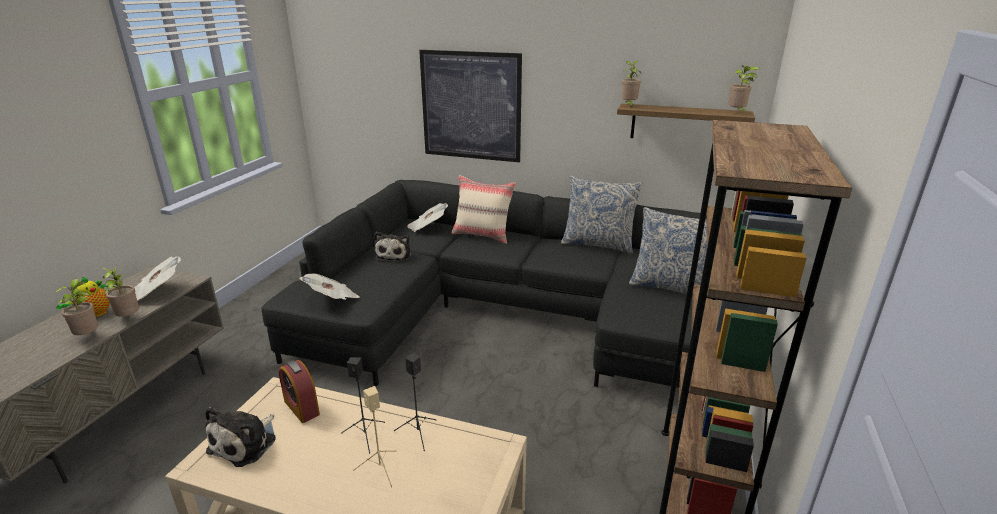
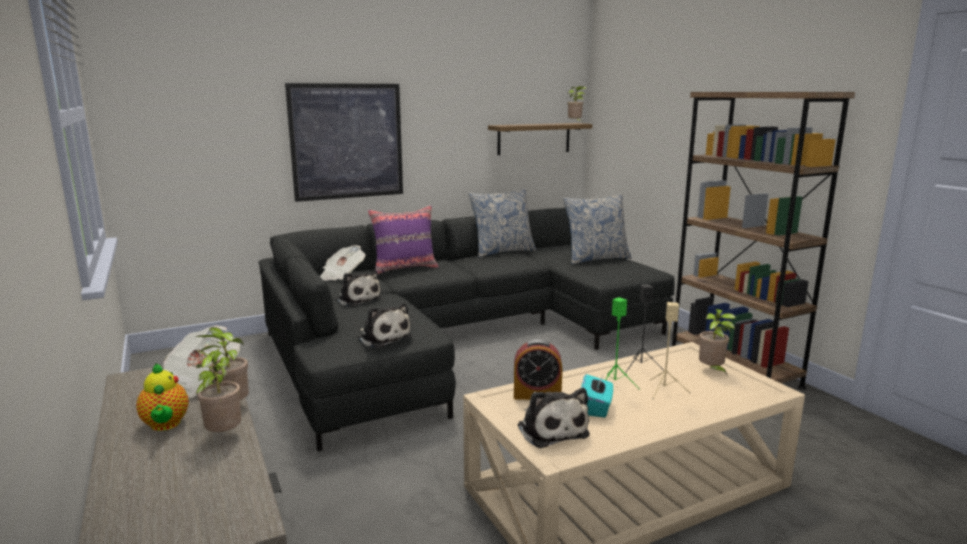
camera: 45 degrees left, 10 degrees down
(306, 447) = (596, 408): none -> turquoise tissue box
(332, 299) = (383, 337): newspaper -> plush toy
(365, 435) = (614, 384): black speaker -> green speaker
(482, 235) = (405, 268): beige pillow -> purple pillow
(628, 105) = (499, 125): potted plant -> potted plant (712, 371)

